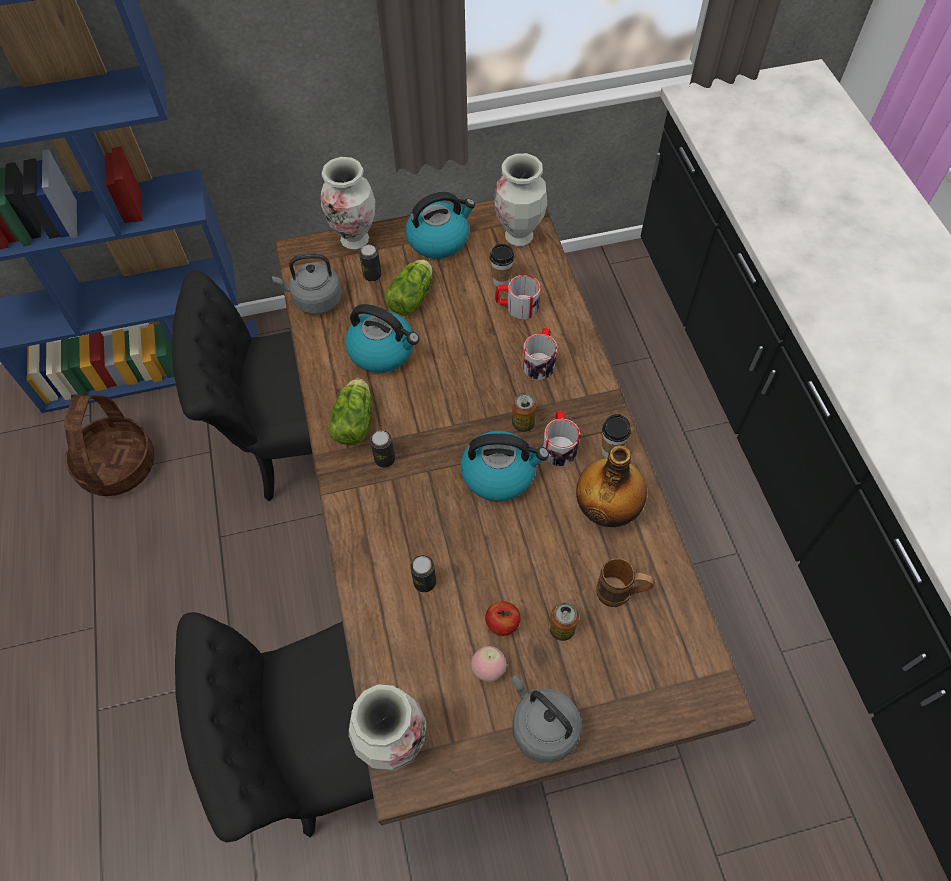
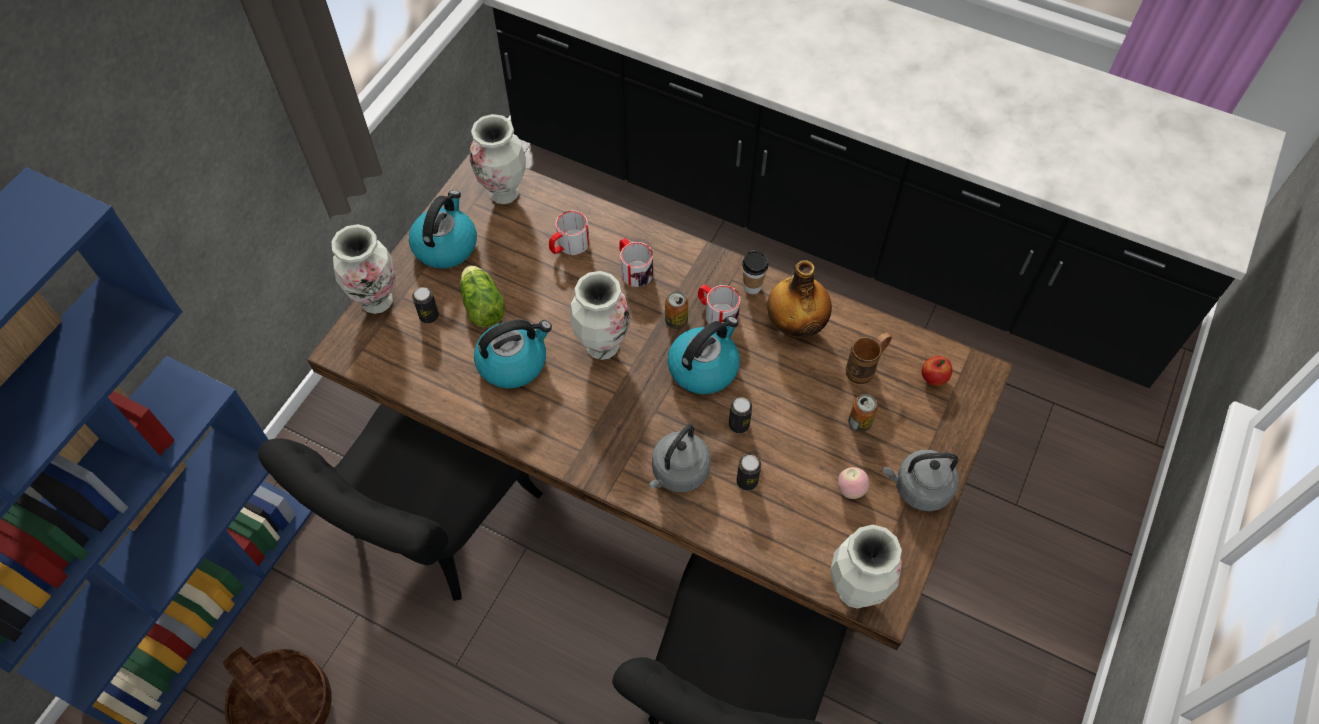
camera: 50 degrees left, 0 degrees up
(315, 300) = (408, 373): grey kettle -> grey kettle (678, 473)
(355, 420) = (559, 427): lettuce -> none
(384, 459) = (616, 432): can -> can (739, 424)
(450, 394) = (602, 347): none -> vase
(501, 281) = (534, 237): cup -> none
(502, 624) = (824, 456): apple -> apple (933, 378)

